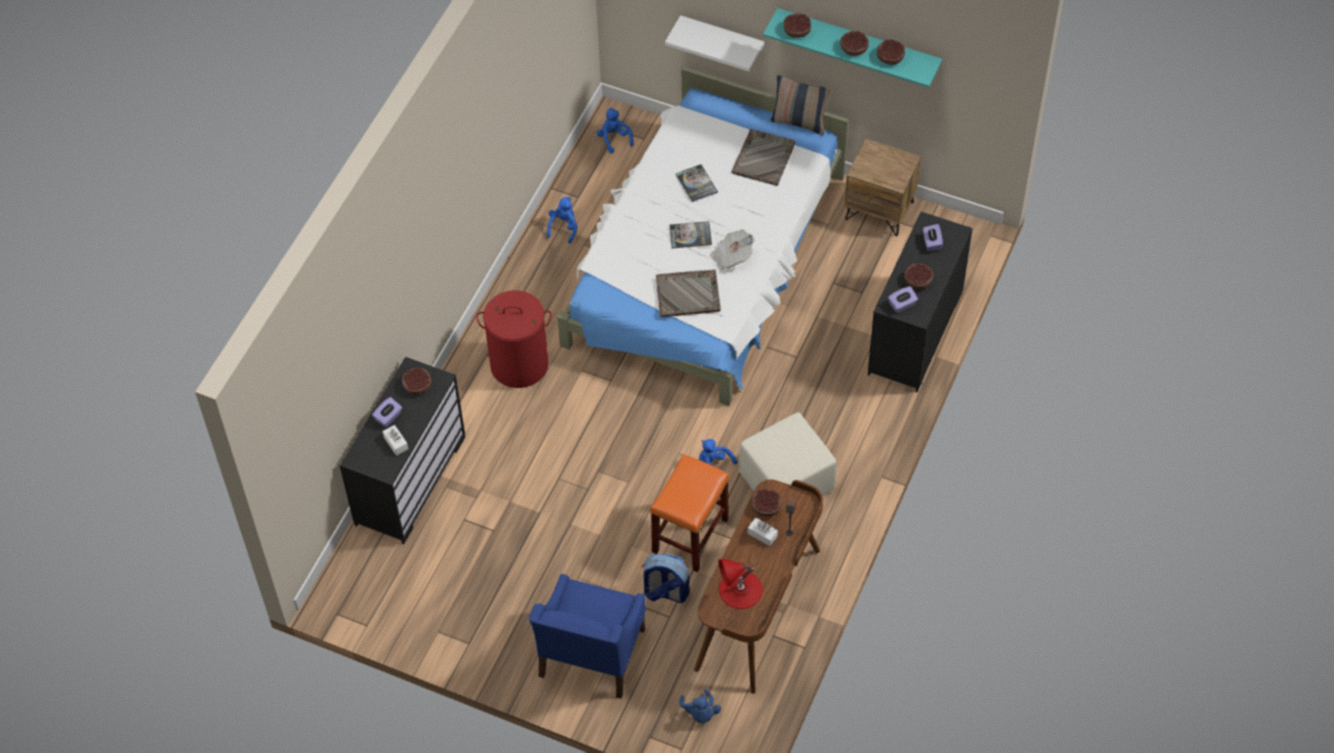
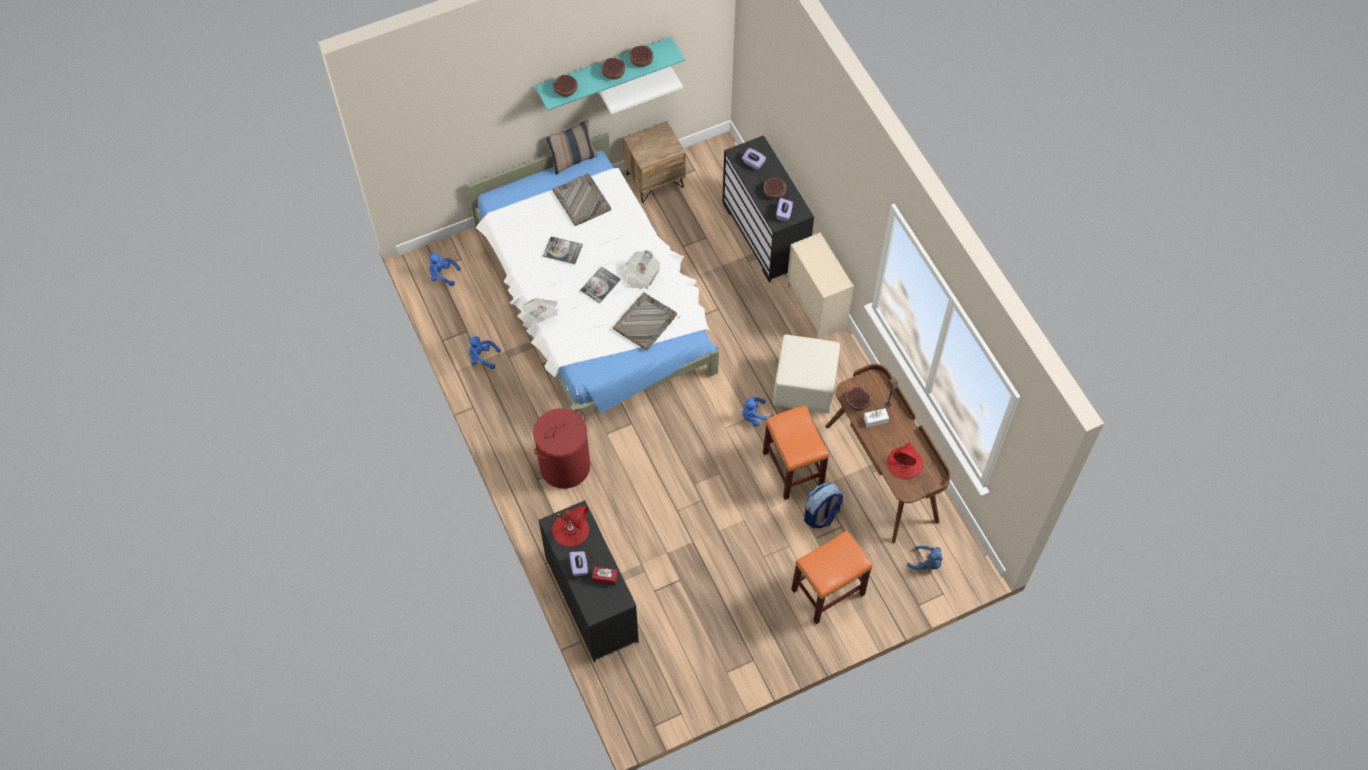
camera: 50 degrees left, 5 degrees up
(396, 443) = (605, 577): white tissue box -> red tissue box
(417, 385) = (570, 529): bowl -> red table lamp
(563, 227) = (482, 357): blue plush toy -> blue plush toy turned 45 degrees counterclockwise
(591, 654) = (827, 592): blue armchair -> orange stool
(619, 217) = (543, 313): none -> newspaper
(722, 38) = (493, 141): white shelf -> white shelf (633, 83)
(881, 431) = (816, 307): none -> beige dresser

